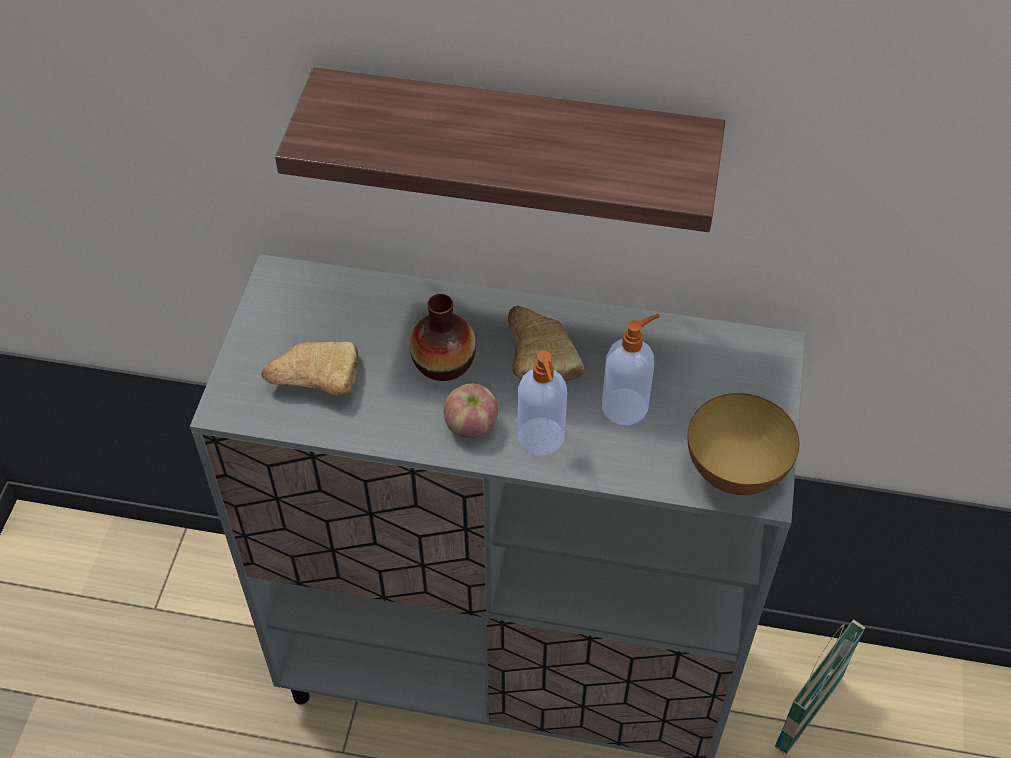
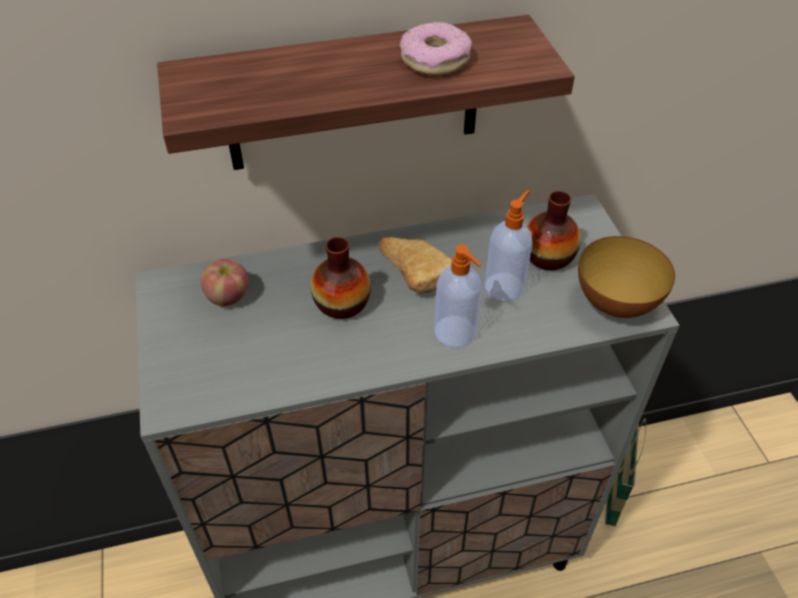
camera: 25 degrees left, 5 degrees down
(312, 380) = (236, 356): bread -> none
(471, 425) = (394, 343): apple -> apple (228, 297)
(580, 150) = (435, 60): none -> donut
(696, 390) = (548, 256): none -> vase

